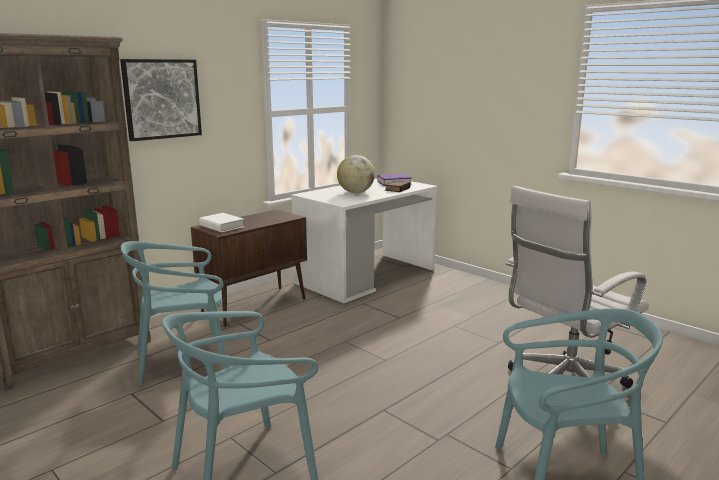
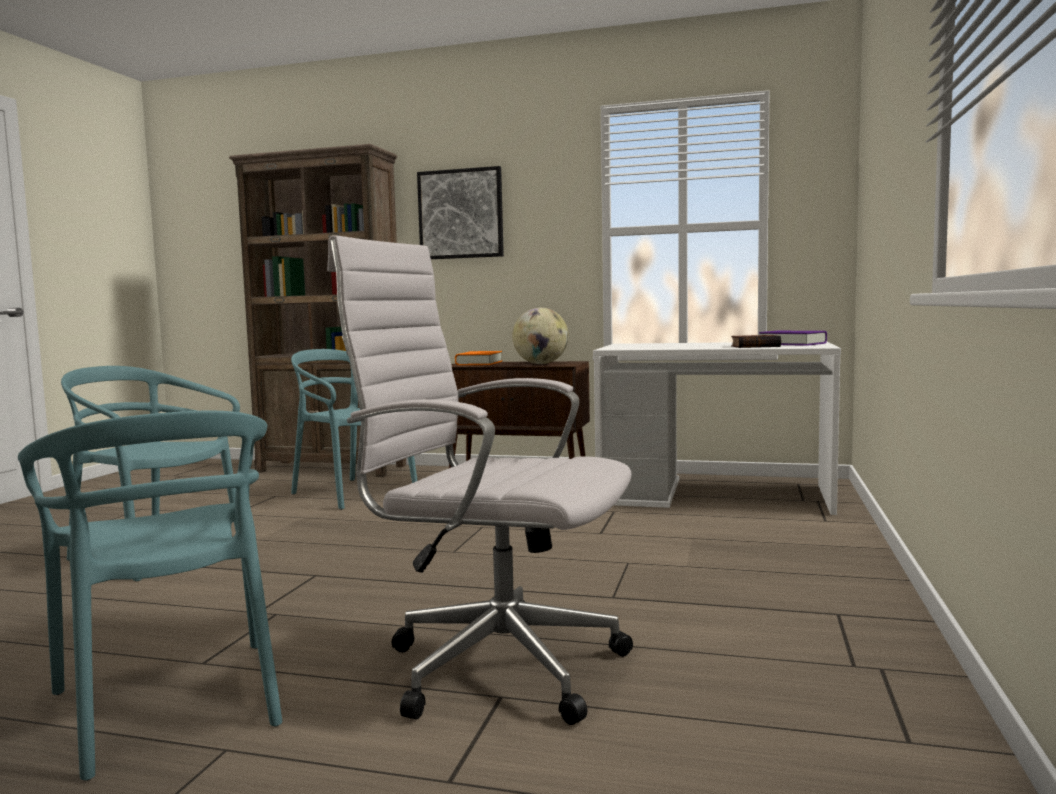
camera: 60 degrees right, 10 degrees down
(222, 226) = (479, 363): white book -> orange book
(356, 192) = (684, 345): globe -> globe (541, 364)

